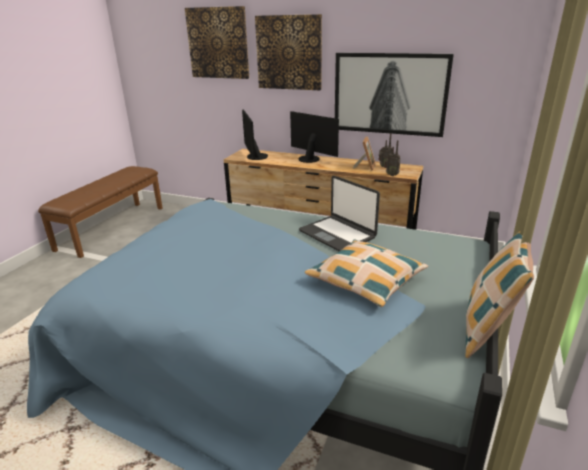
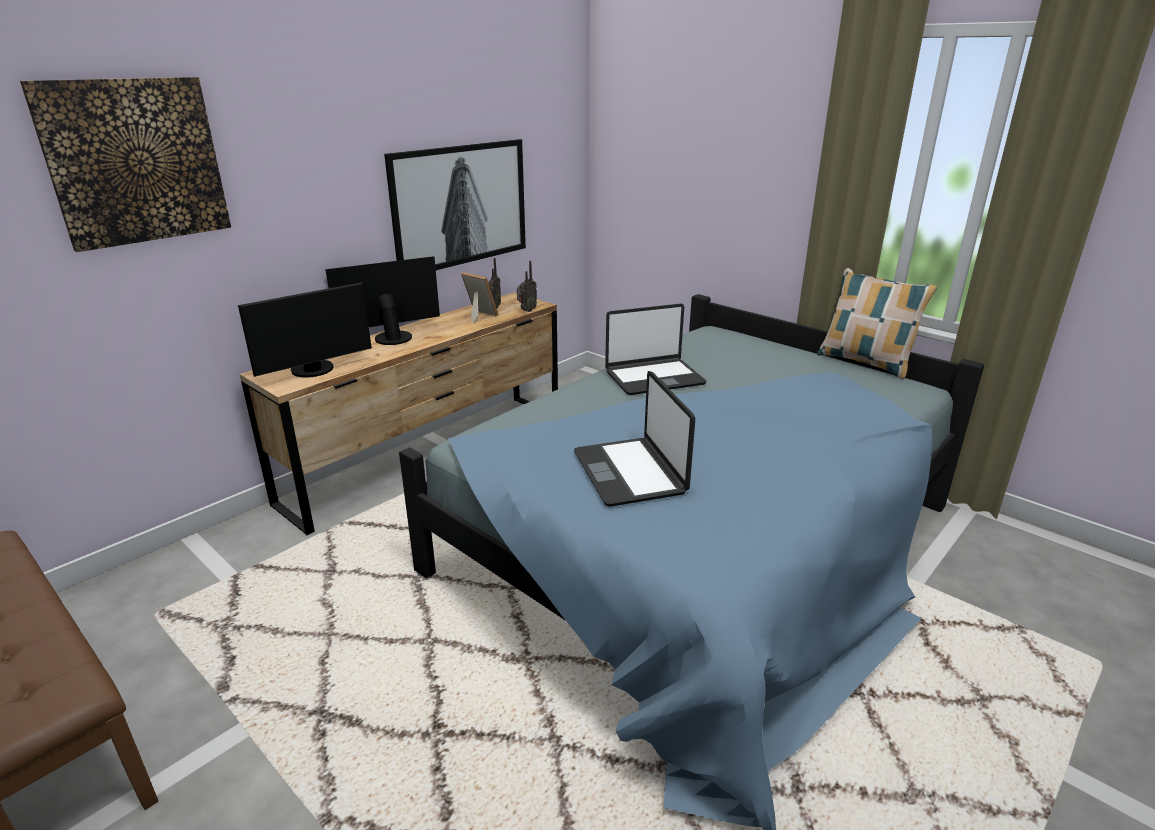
camera: 70 degrees left, 0 degrees up
(188, 245) = (630, 472): none -> laptop
(255, 157) = (314, 370): monitor -> monitor turned 45 degrees counterclockwise
(289, 53) = (304, 164): picture -> none
(365, 280) = (775, 384): pillow -> none

